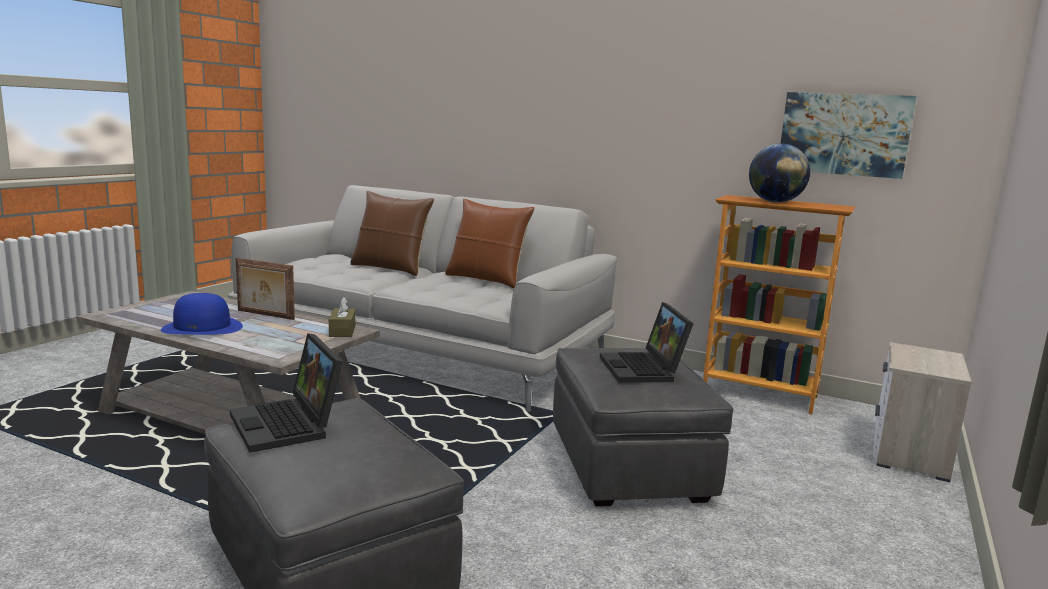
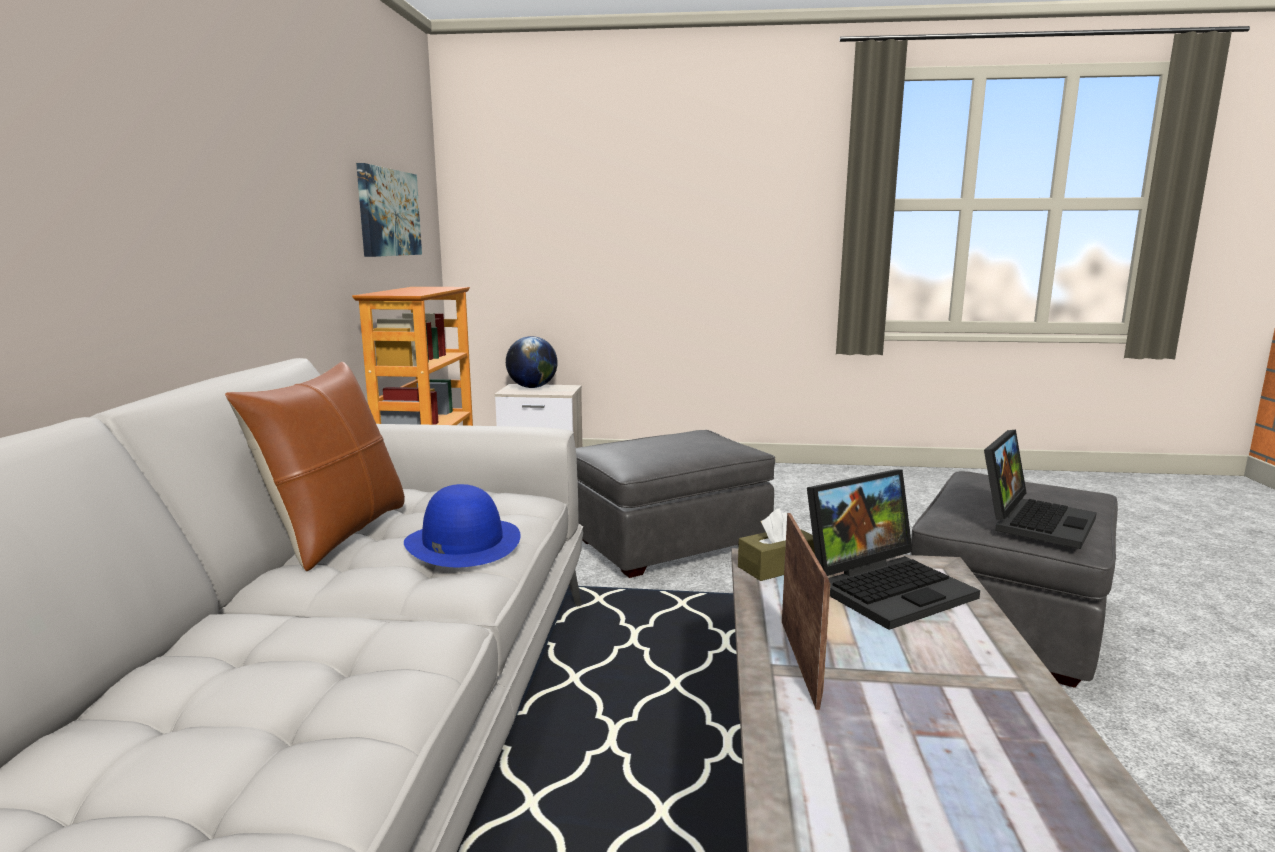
camera: 110 degrees left, 0 degrees up
(202, 327) = (965, 688): blue hat -> blue hat (462, 542)
(390, 268) = (226, 655): brown pillow -> none
(644, 370) = (672, 443): laptop -> laptop (887, 586)
(775, 202) = (421, 291): globe -> globe (532, 387)

